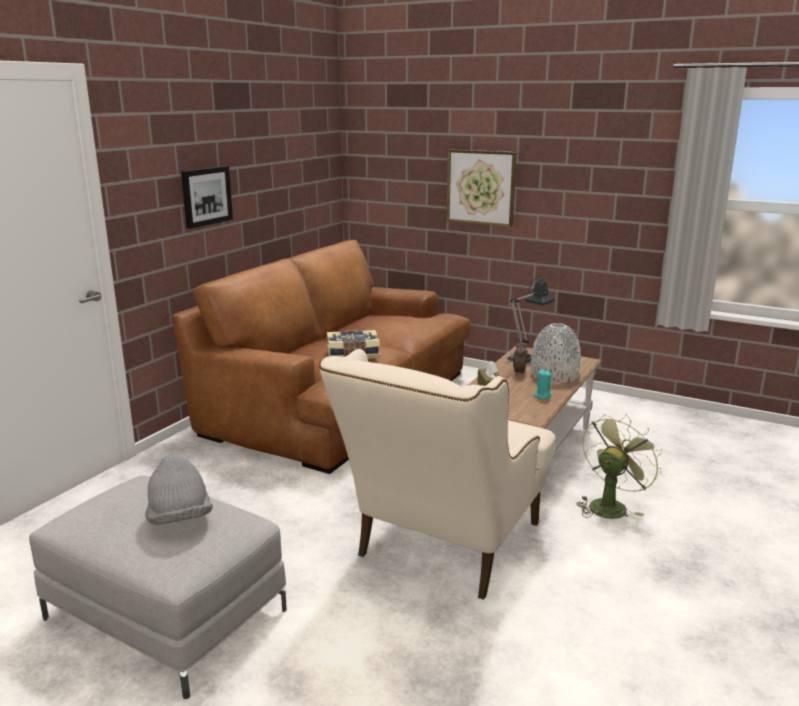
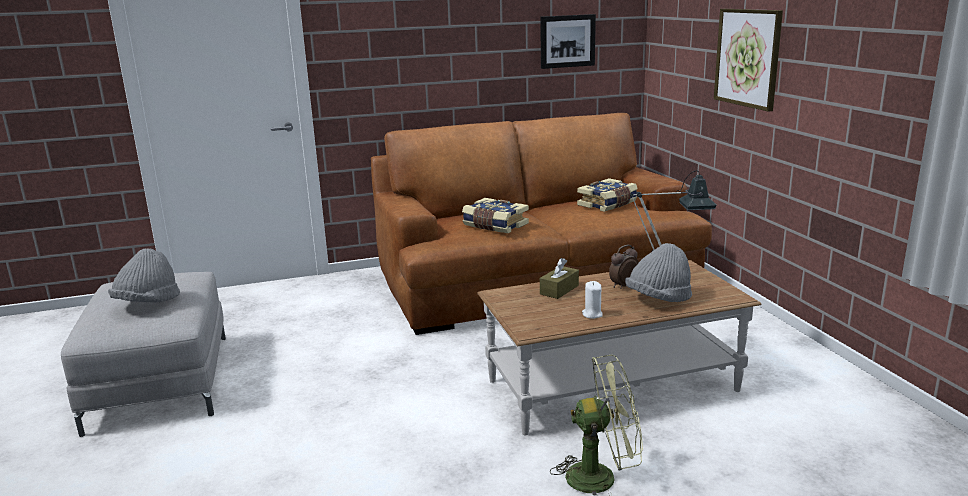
camera: 45 degrees right, 0 degrees up
(206, 196) = (428, 50): picture -> picture (567, 41)
(395, 319) = (608, 204): none -> book
(441, 549) = (378, 431): beige armchair -> none
(542, 396) = (592, 314): turquoise candle -> white candle
(554, 374) = (658, 299): grey vase -> grey hat

